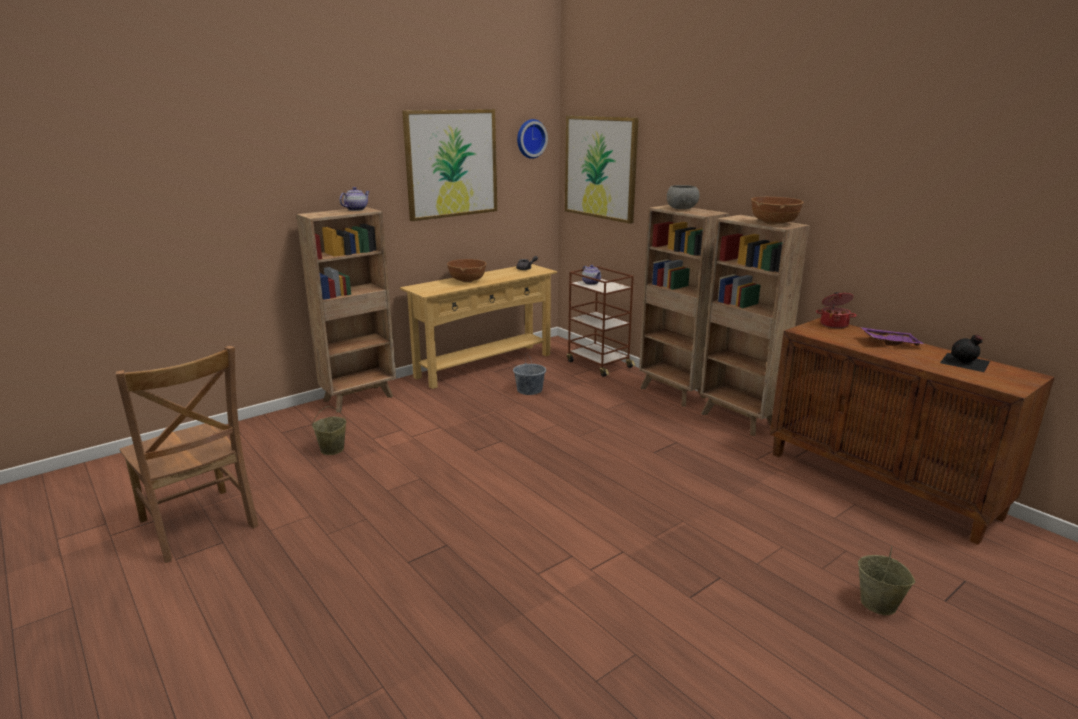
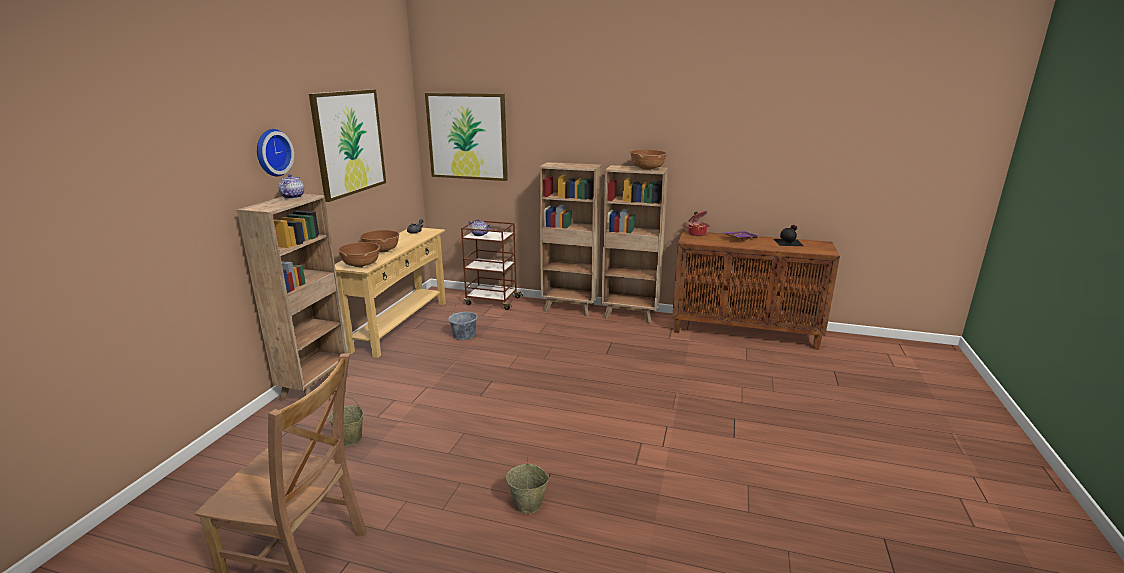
camera: 35 degrees left, 0 degrees up
(430, 289) = (361, 265): none -> brown bowl
(530, 138) = (398, 114): wall clock -> wall clock (271, 152)
(682, 209) = (564, 164): grey bowl -> none
(879, 604) = (817, 399): beige bucket -> beige bucket (528, 504)

